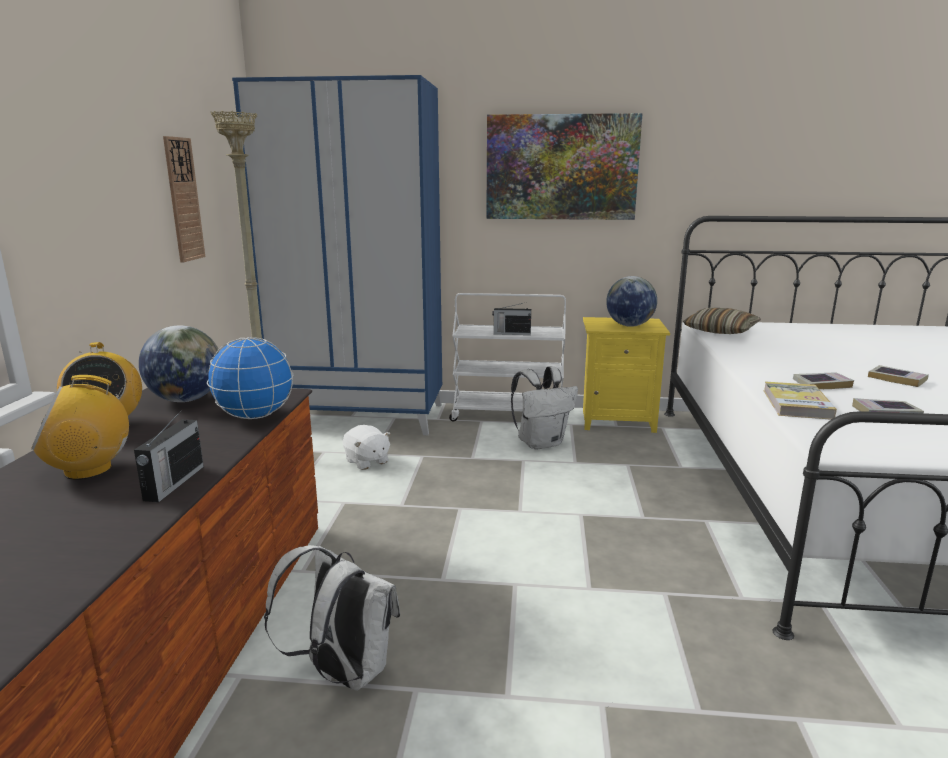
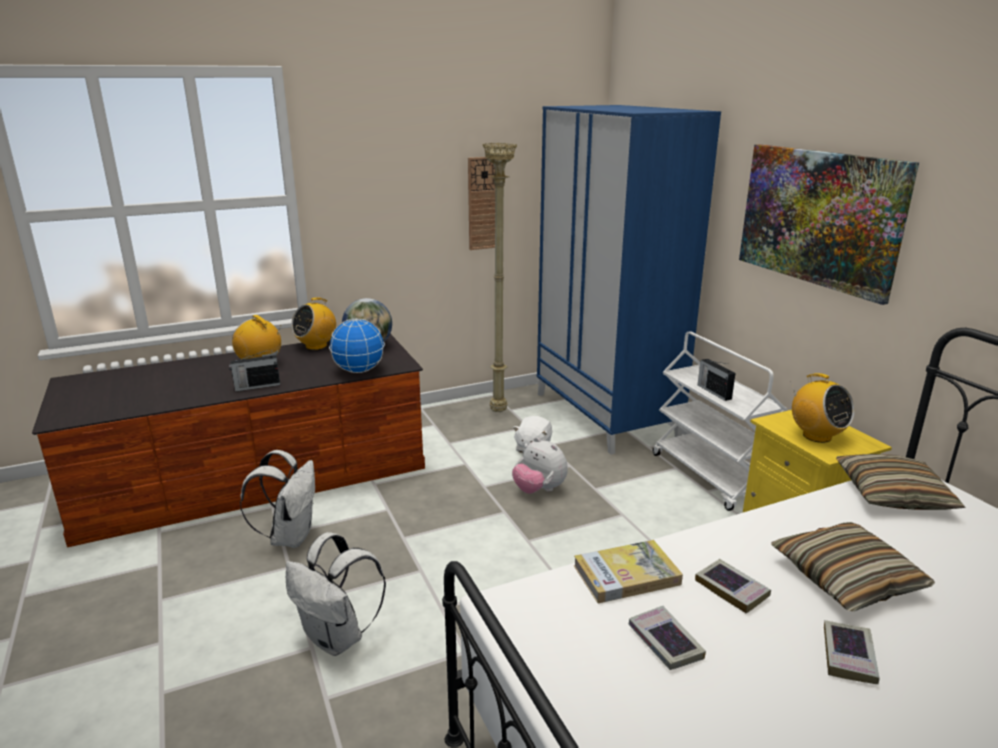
camera: 60 degrees right, 5 degrees up
(444, 481) = (539, 490): none -> plush toy
(541, 443) = (671, 513): white backpack -> white backpack (337, 638)
(629, 325) = (816, 436): globe -> radio
(813, 360) = (846, 578): none -> pillow

